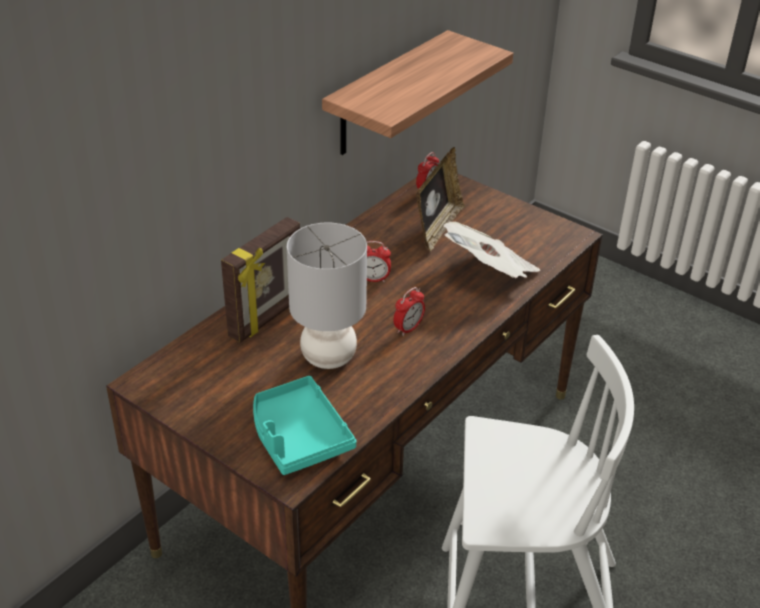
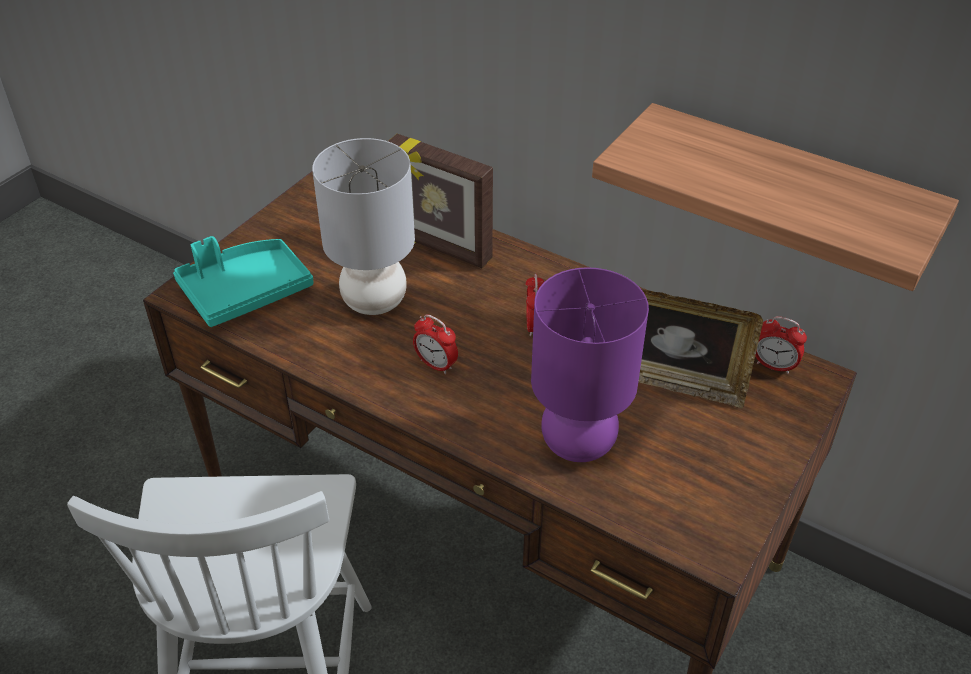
camera: 85 degrees right, 5 degrees up
(490, 272) = (579, 443): newspaper -> purple table lamp

